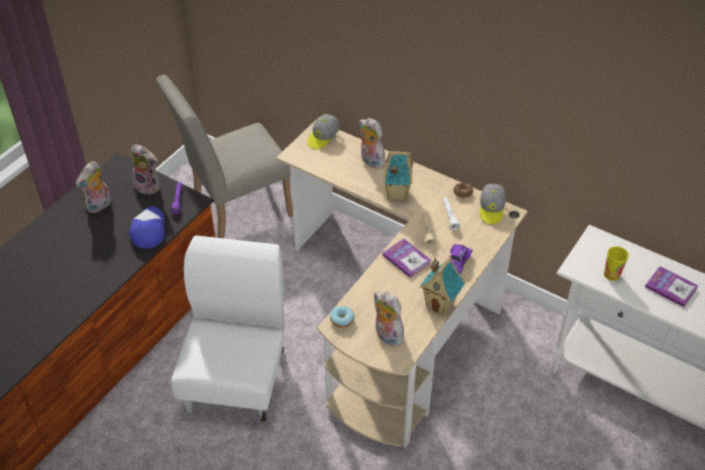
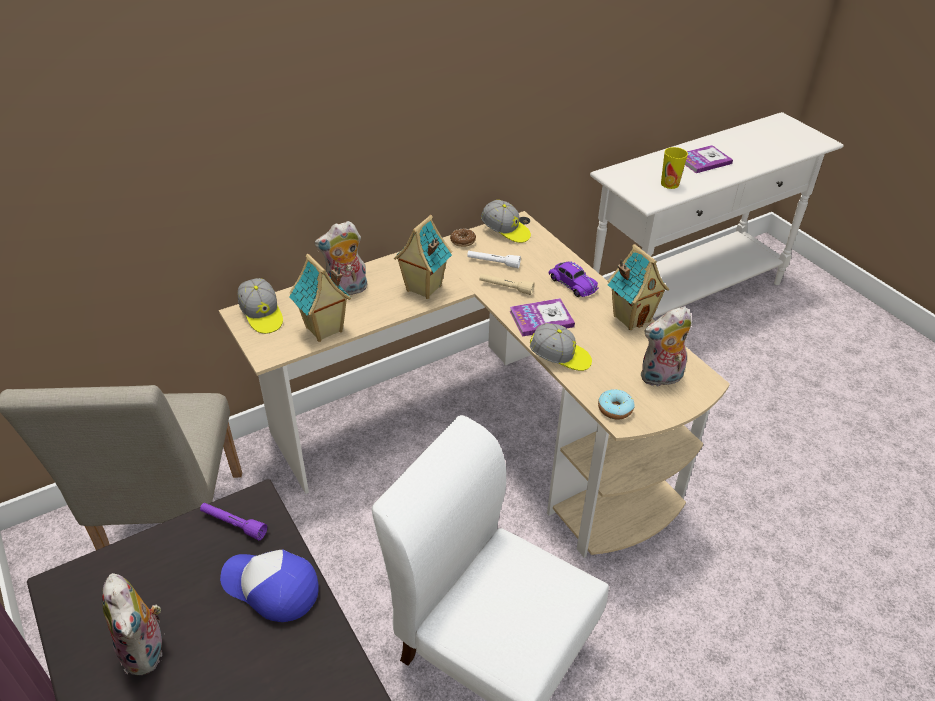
camera: 65 degrees left, 5 degrees down
(149, 186) = (164, 555): plush toy -> none
(327, 167) = (324, 330): none -> toy house
(373, 279) = (560, 357): none -> cap

